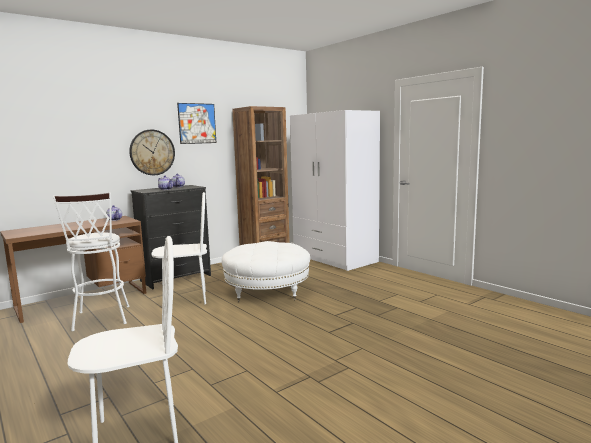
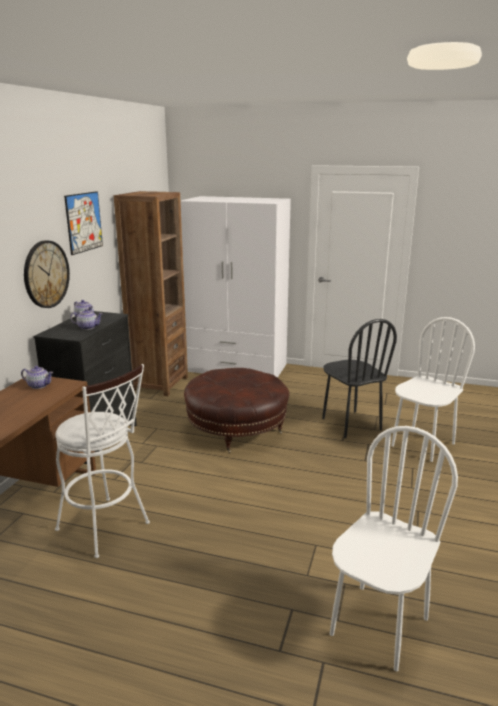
camera: 35 degrees left, 10 degrees up
(185, 299) = (163, 467): white chair -> white chair (422, 444)
(267, 291) = (236, 430): white ottoman -> brown ottoman
(362, 307) = (351, 424): none -> black chair

